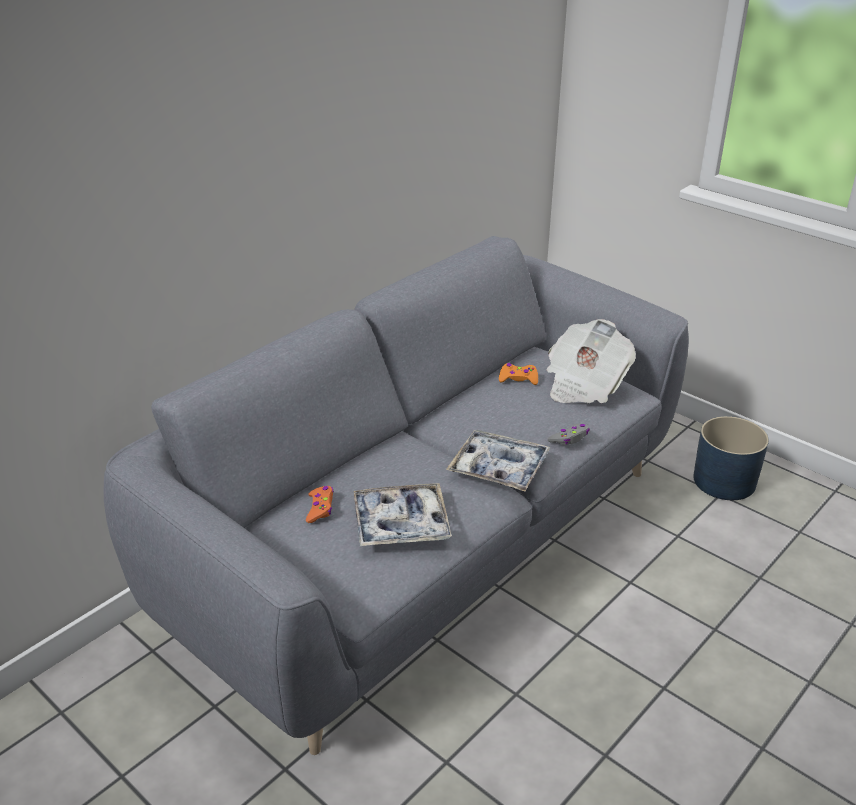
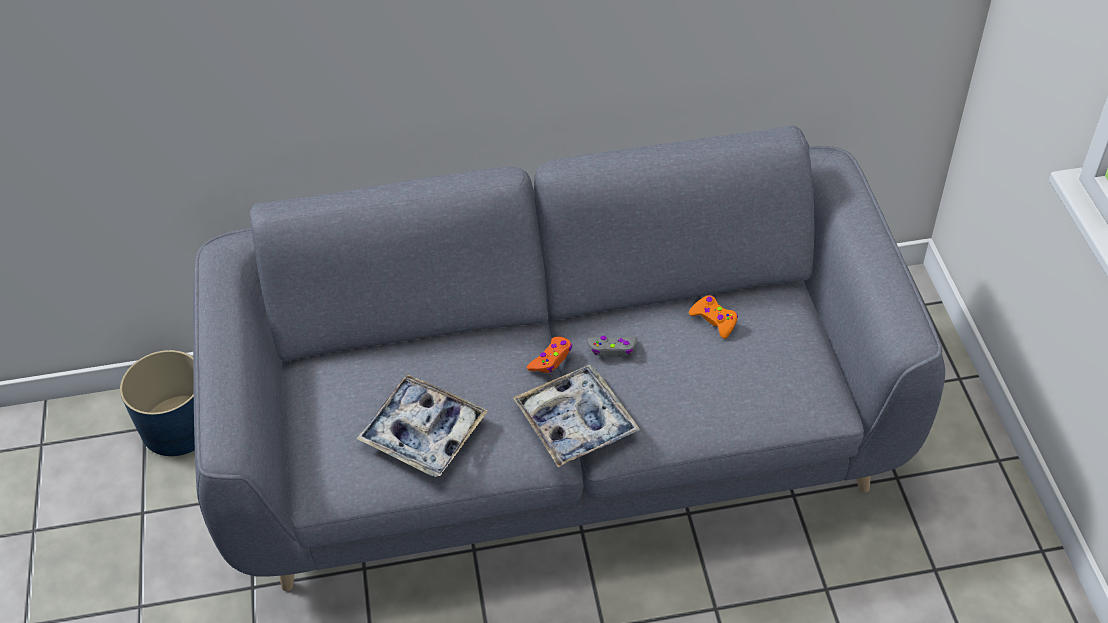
camera: 40 degrees right, 15 degrees up
(320, 508) = (374, 374): orange game controller -> orange game controller (551, 359)
(569, 438) = (685, 427): grey game controller -> grey game controller (612, 349)
(584, 384) = (778, 365): newspaper -> none
(724, 481) = (961, 556): blue planter -> blue planter (180, 425)

